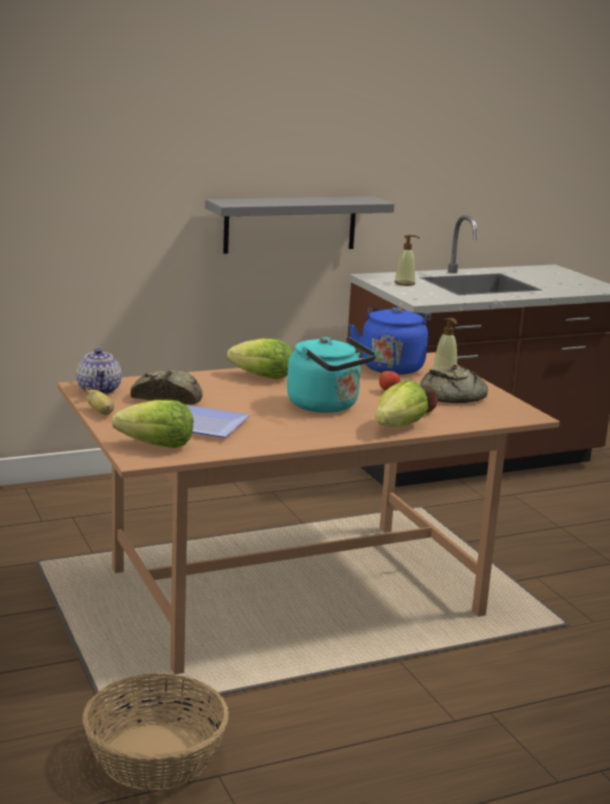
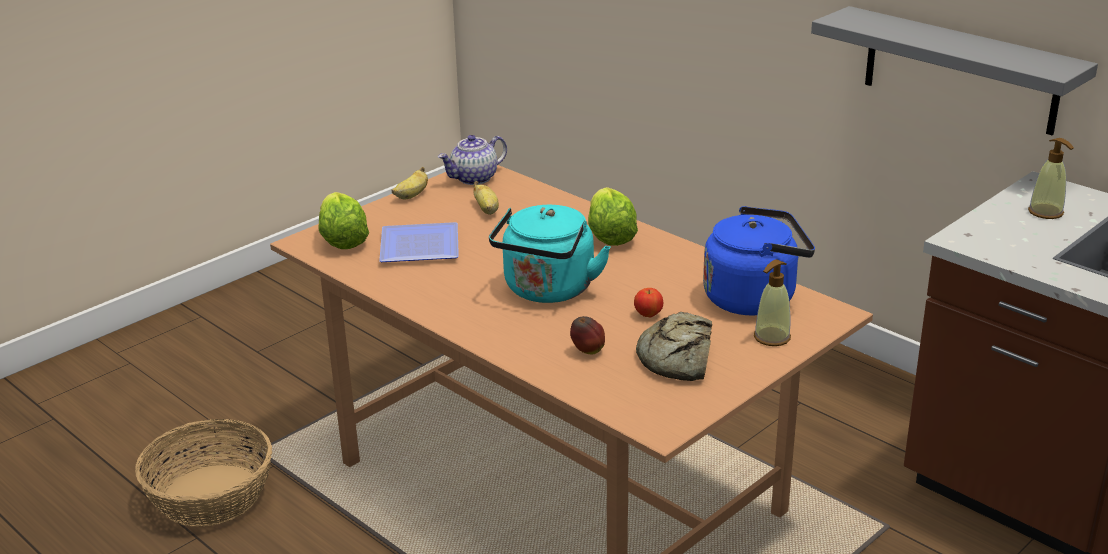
camera: 70 degrees right, 10 degrees up
(167, 397) = (487, 210): bread -> banana
(399, 427) = (517, 346): lettuce -> none

